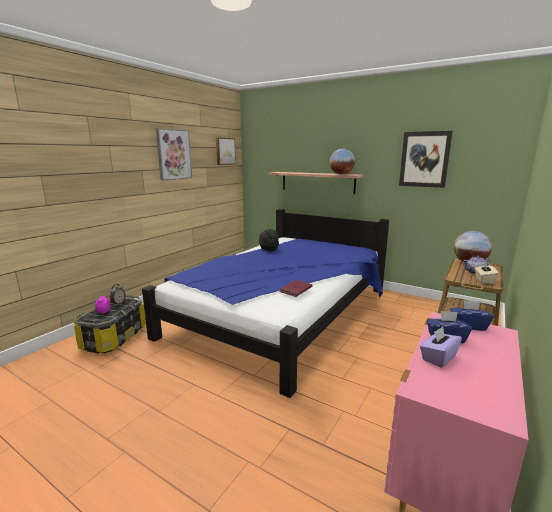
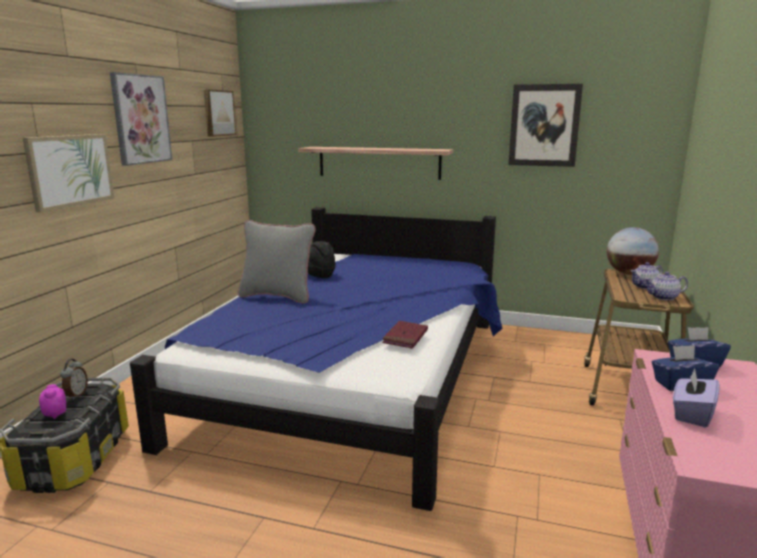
camera: 15 degrees left, 0 degrees up
(129, 182) = (70, 170): none -> picture
(237, 259) = (277, 296): none -> grey pillow
(341, 174) = (420, 149): globe -> none
(484, 280) = (663, 297): beige tissue box -> teapot

